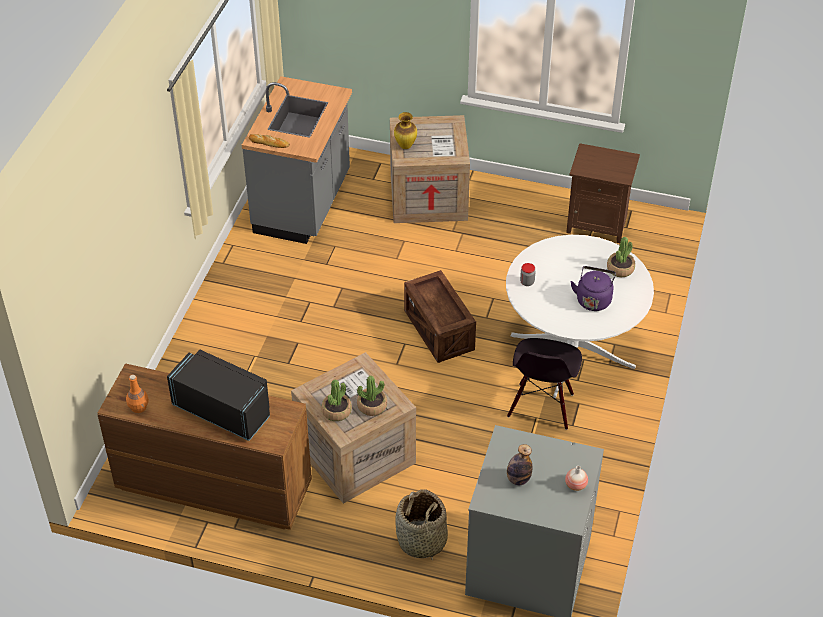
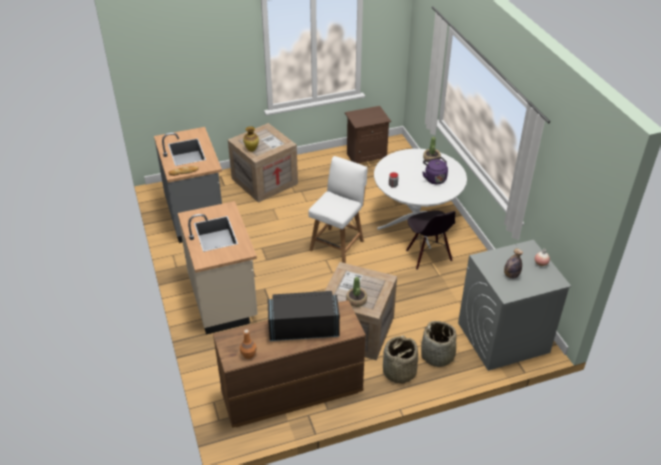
camera: 35 degrees left, 5 degrees down
(241, 331) = (224, 298): none -> beige counter
(355, 533) = (399, 372): none -> basket
(372, 406) = (373, 287): potted plant -> none
(439, 330) = (337, 244): crate -> white chair

